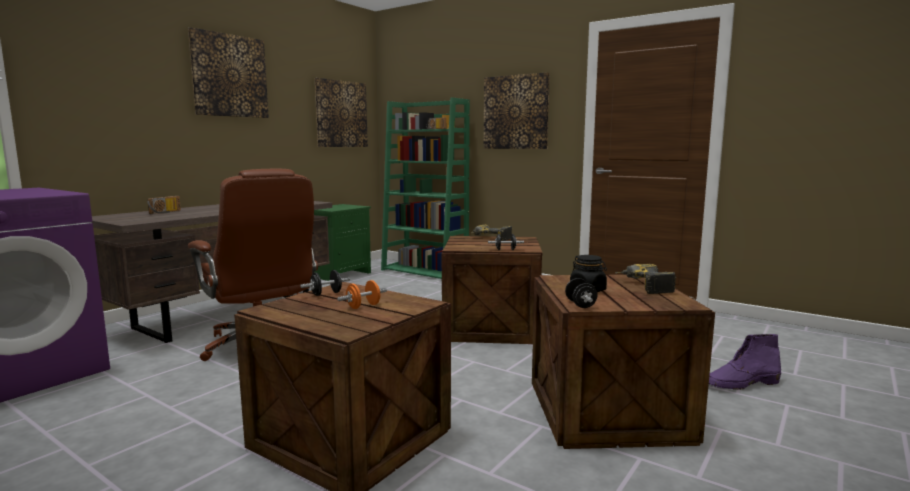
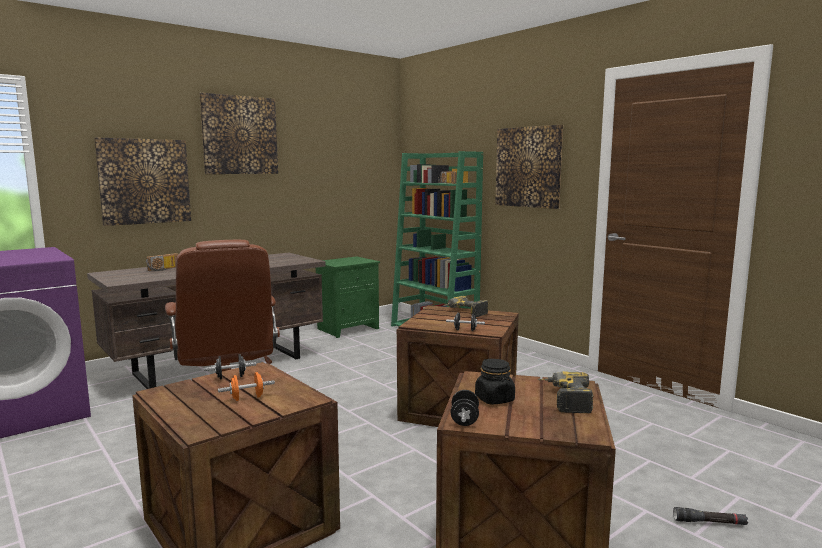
camera: 15 degrees right, 0 degrees up
(341, 114) = (358, 166): picture -> picture (144, 181)
(741, 384) = (709, 522): purple boot -> black flashlight

